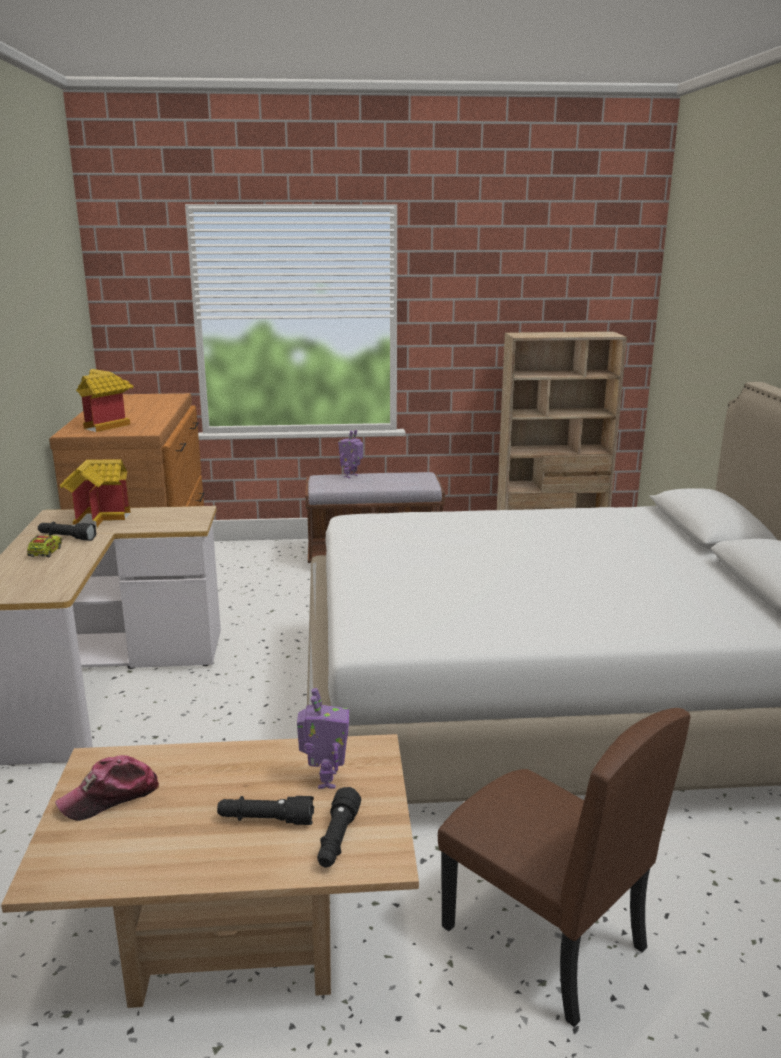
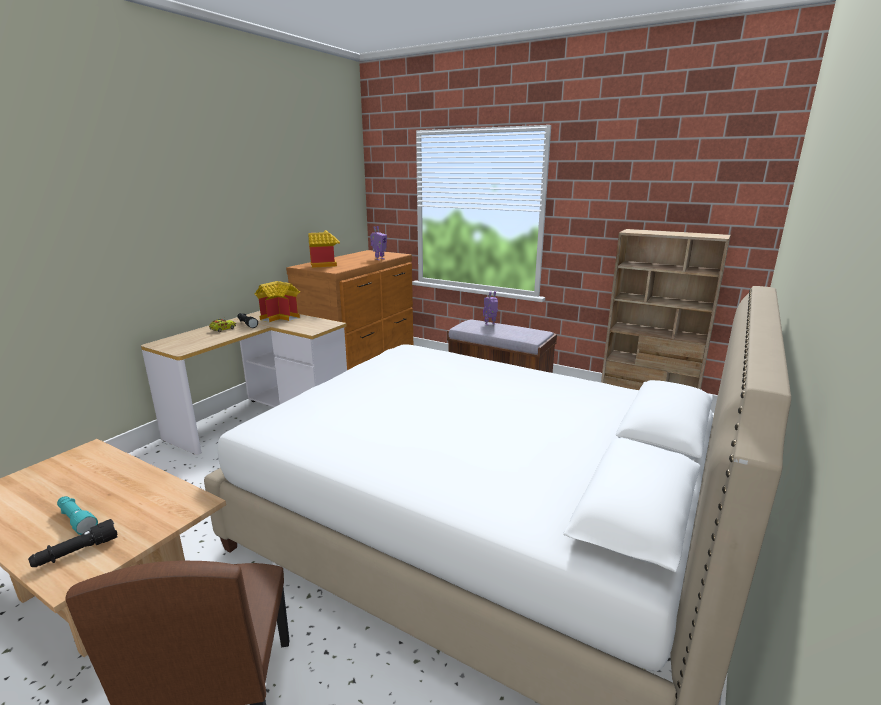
camera: 35 degrees right, 0 degrees up
(110, 796) = (58, 471): cap -> none
(266, 820) = (76, 520): black flashlight -> turquoise flashlight
(325, 780) = (141, 511): toy robot -> toy robot (379, 259)

